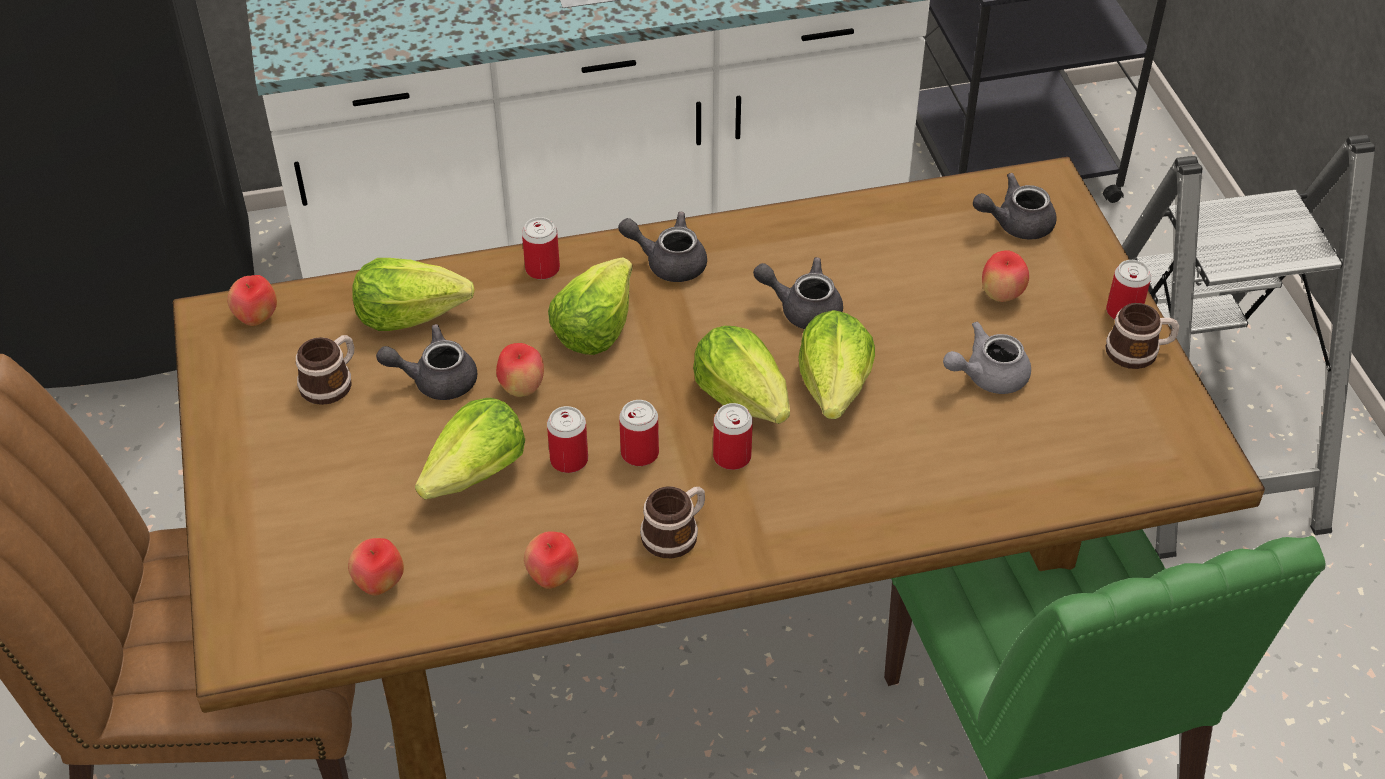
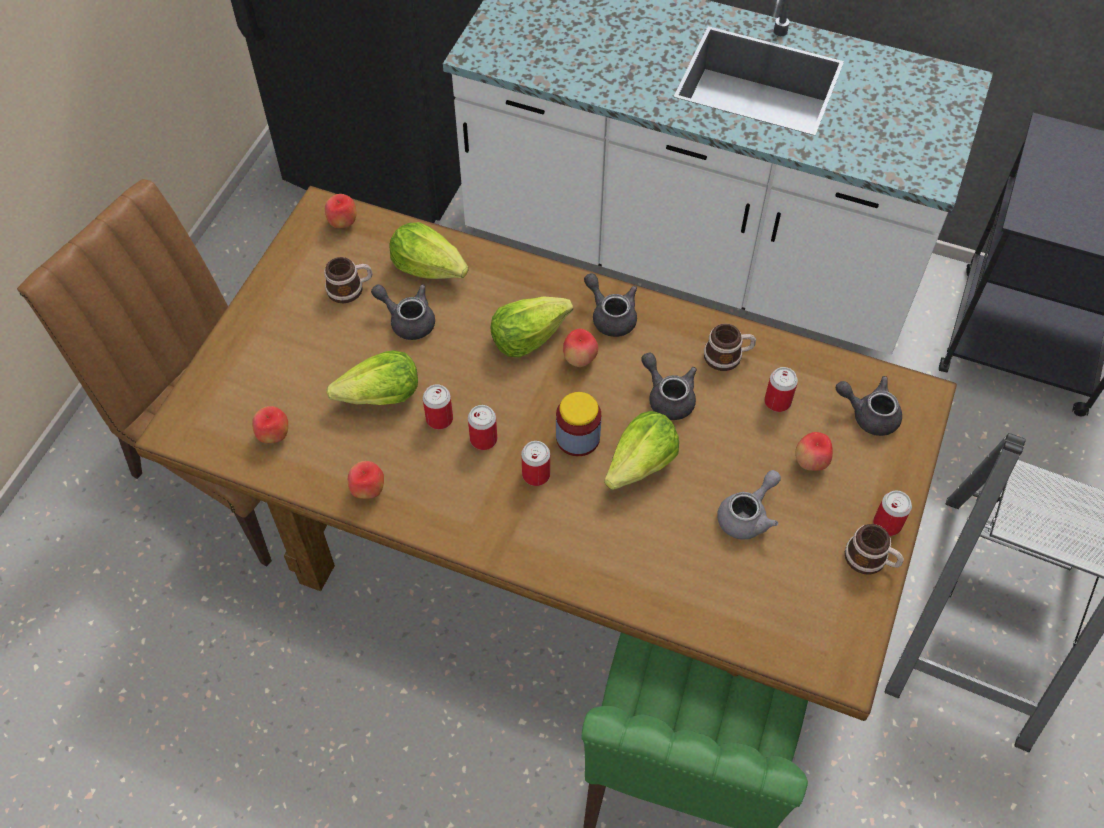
camera: 35 degrees right, 10 degrees up
(522, 388) = (451, 354): apple -> apple (579, 359)
(542, 269) = (530, 278): can -> can (777, 401)
(676, 533) = (460, 505): mug -> mug (728, 356)
(743, 397) = (577, 438): lettuce -> jar
(987, 376) = (748, 515): grey teapot -> grey teapot turned 120 degrees clockwise

